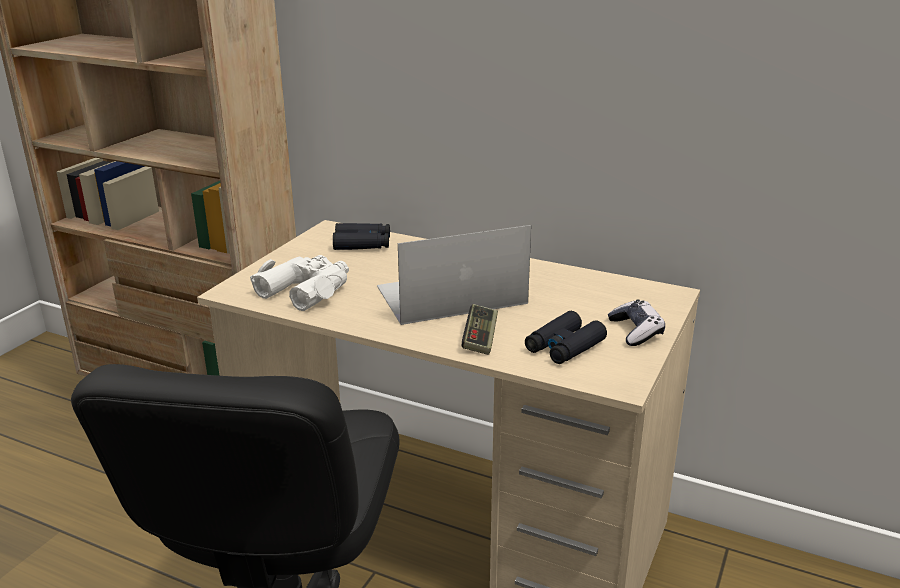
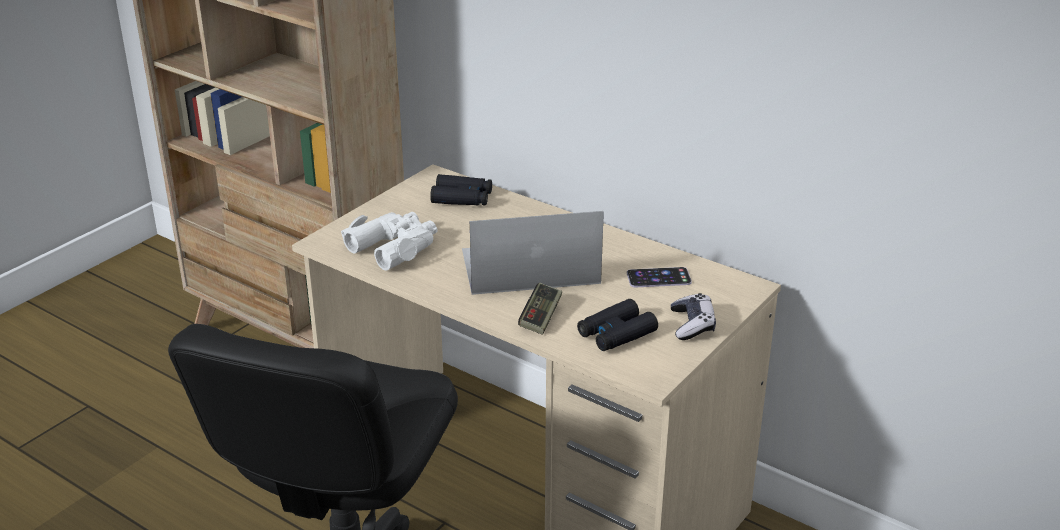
camera: 10 degrees right, 5 degrees up
(582, 294) = (658, 278): none -> phone

